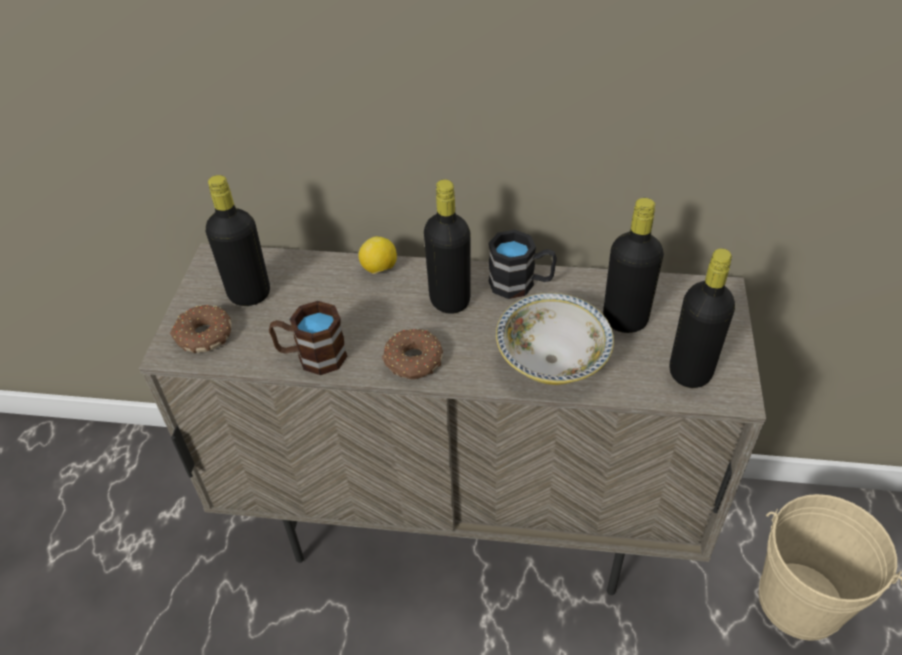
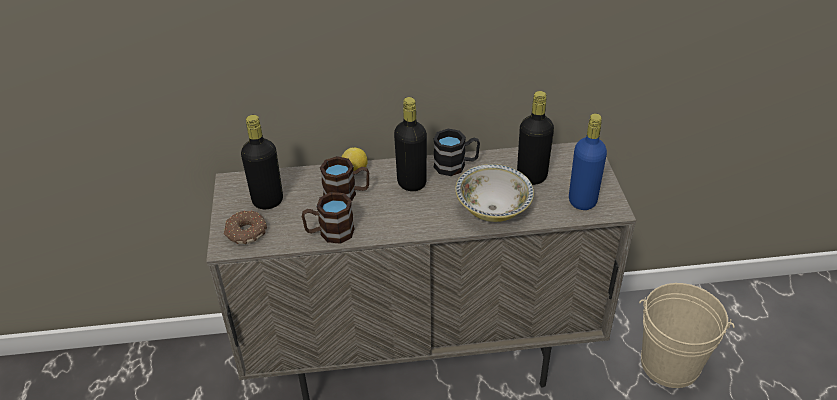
camera: 15 degrees left, 5 degrees down
(356, 302) = (347, 194): none -> brown mug
(413, 361) = (401, 224): donut -> none
(690, 372) = (582, 201): black bottle -> blue bottle

